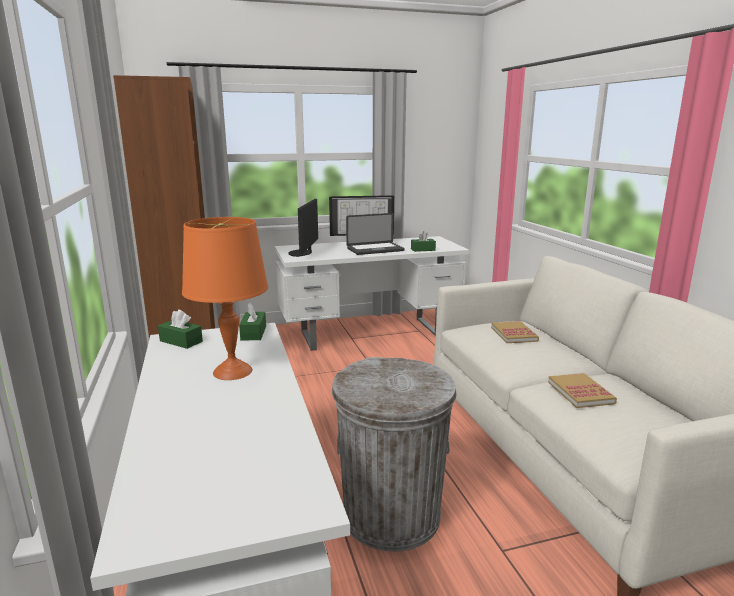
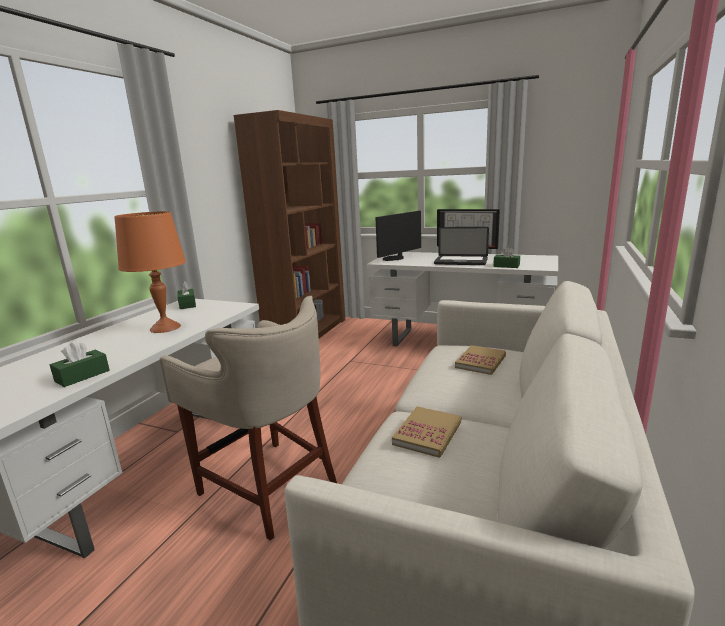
camera: 40 degrees right, 0 degrees up
(253, 333) = (230, 307): green tissue box -> green tissue box (82, 376)
(391, 515) = (269, 485): grey trash can -> beige stool

